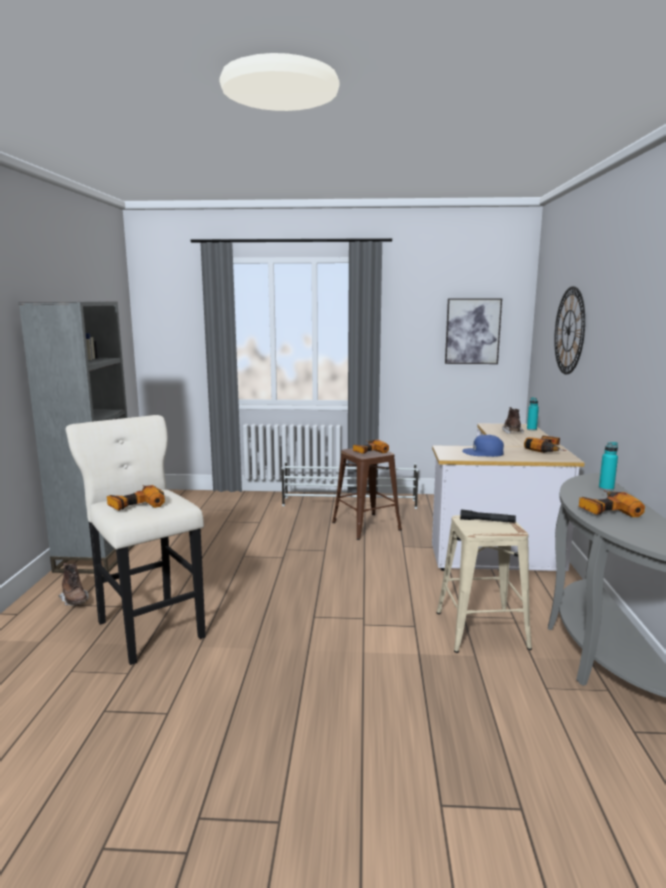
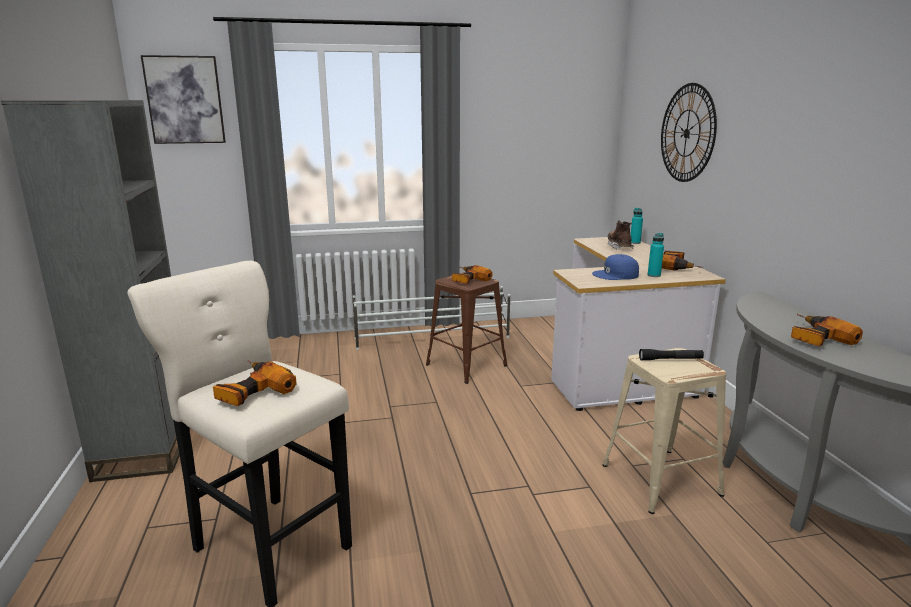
camera: 15 degrees left, 5 degrees up
(75, 601) = (143, 521): brown boot -> none
(472, 331) = (557, 135): picture -> picture (185, 100)
(606, 488) = (785, 310): turquoise bottle -> turquoise bottle (654, 275)

